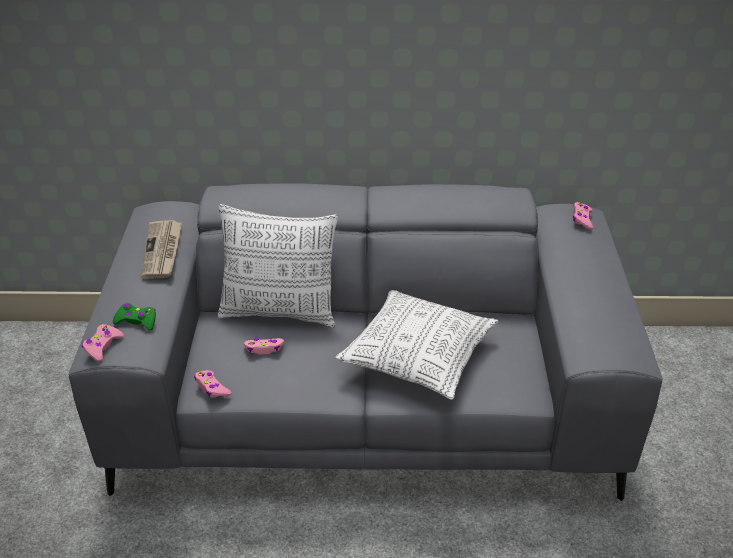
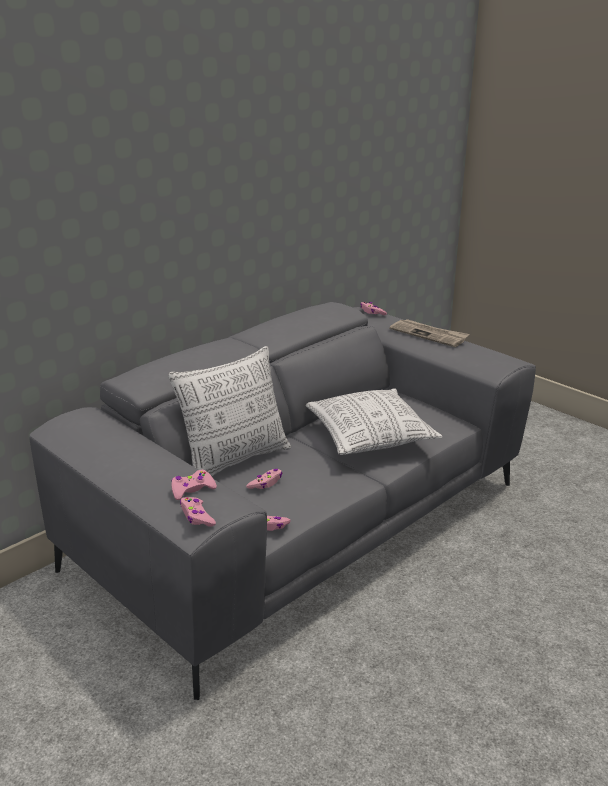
camera: 45 degrees left, 10 degrees down
(136, 321) = (192, 489): green game controller -> pink game controller
(163, 251) = (125, 442): newspaper -> newspaper (429, 335)

